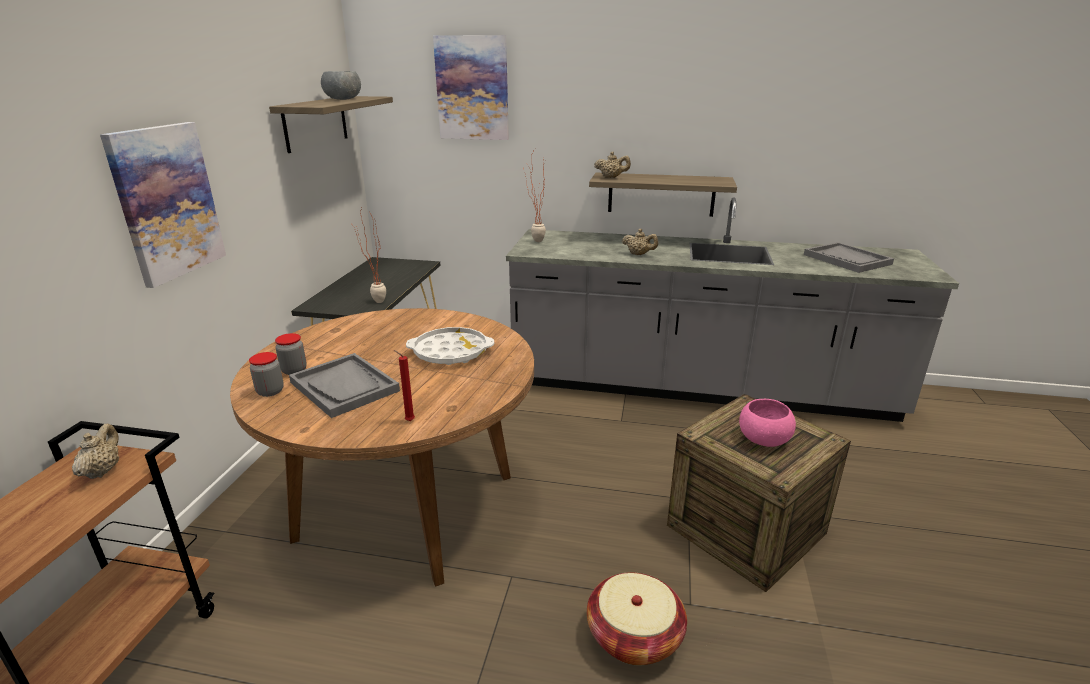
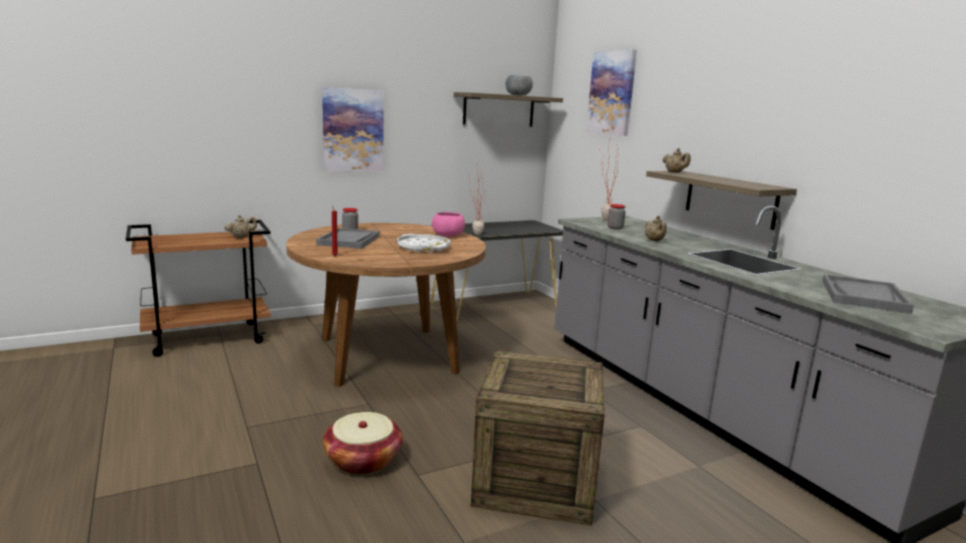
camera: 50 degrees right, 10 degrees down
(270, 391) = (324, 232): jar -> jar (615, 228)
(763, 439) = (539, 379): pink bowl -> pink bowl (448, 235)

